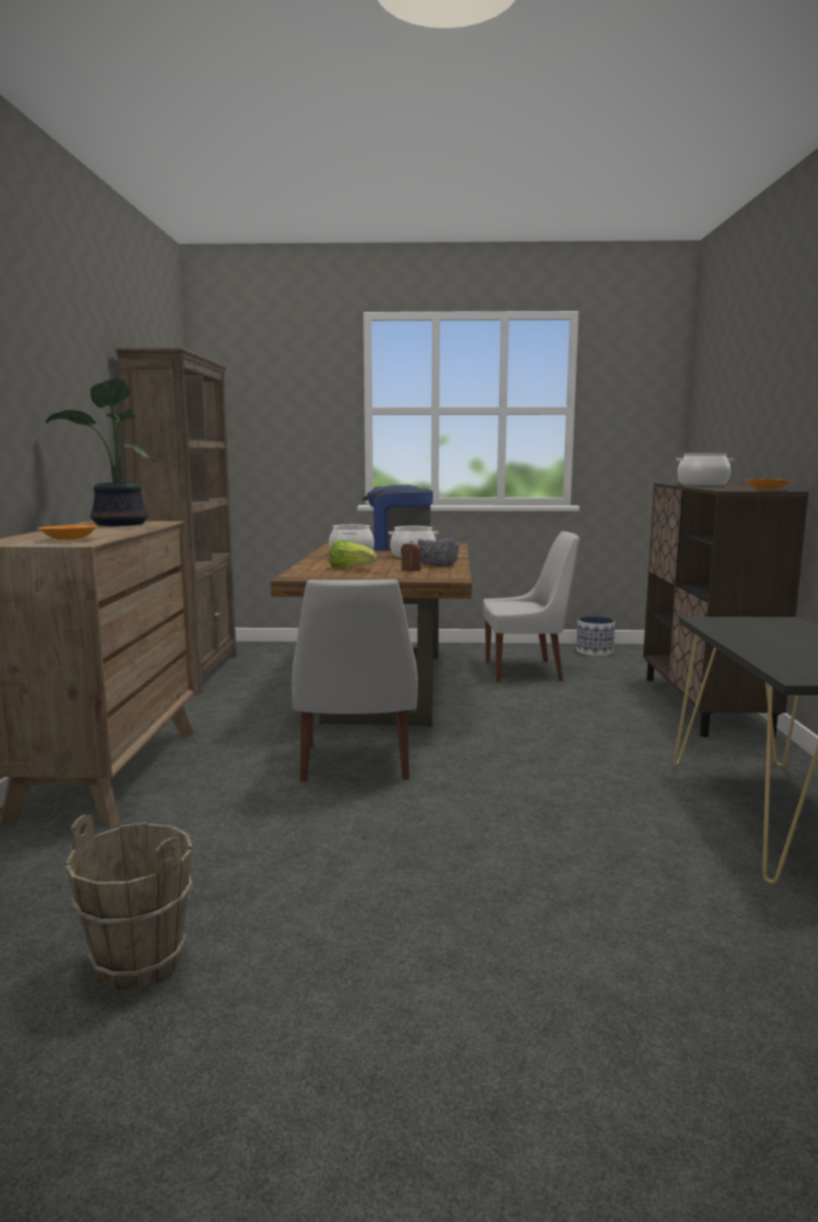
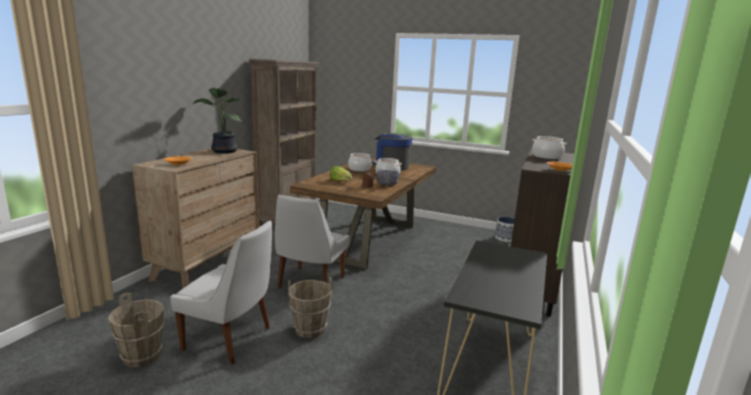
camera: 20 degrees right, 5 degrees up
(440, 834) = (310, 330): none -> brown bucket
(527, 671) = (452, 244): white chair -> white chair (230, 339)

